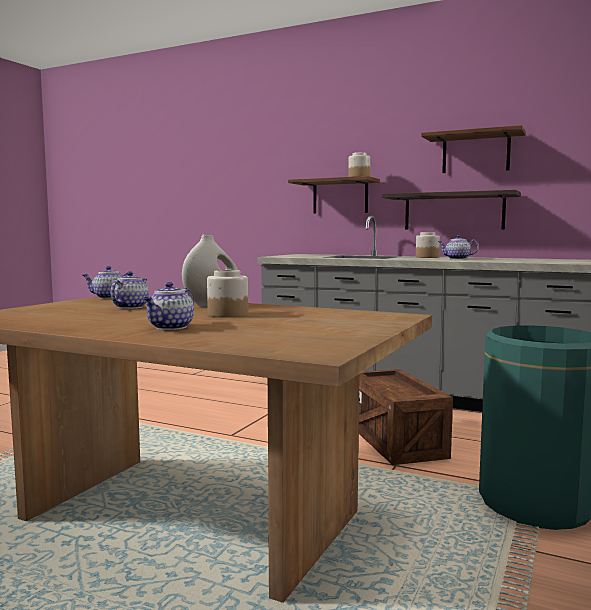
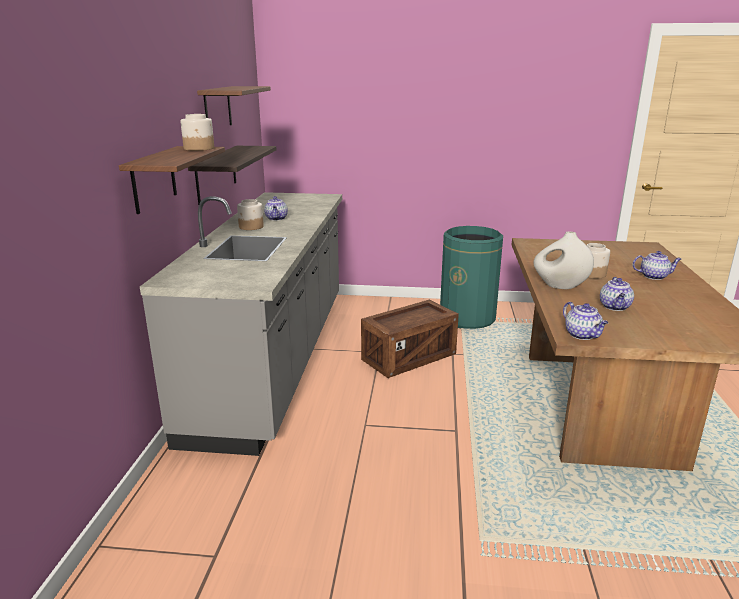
camera: 110 degrees left, 15 degrees up
(130, 307) = (615, 307): teapot -> teapot turned 75 degrees counterclockwise

